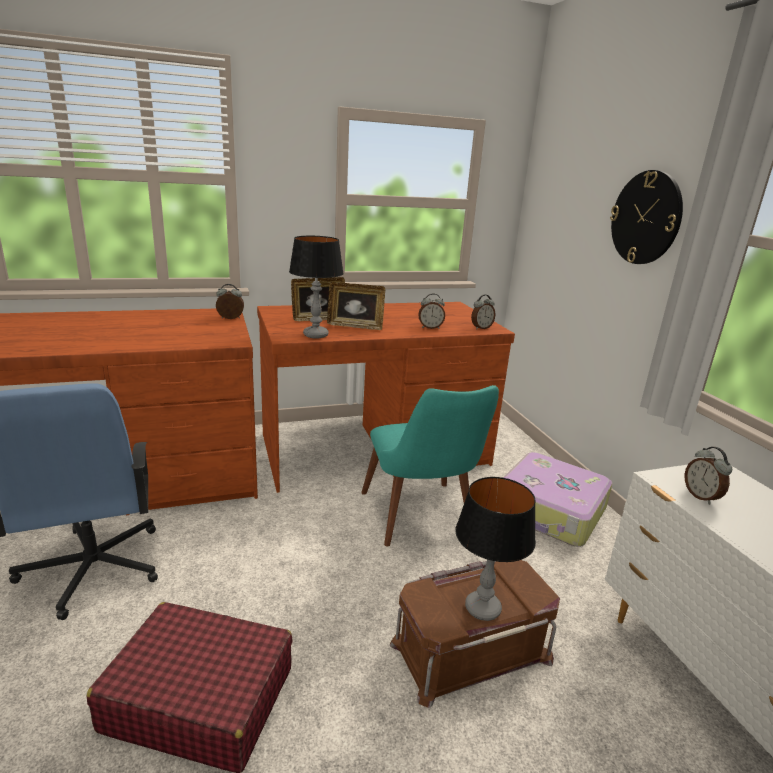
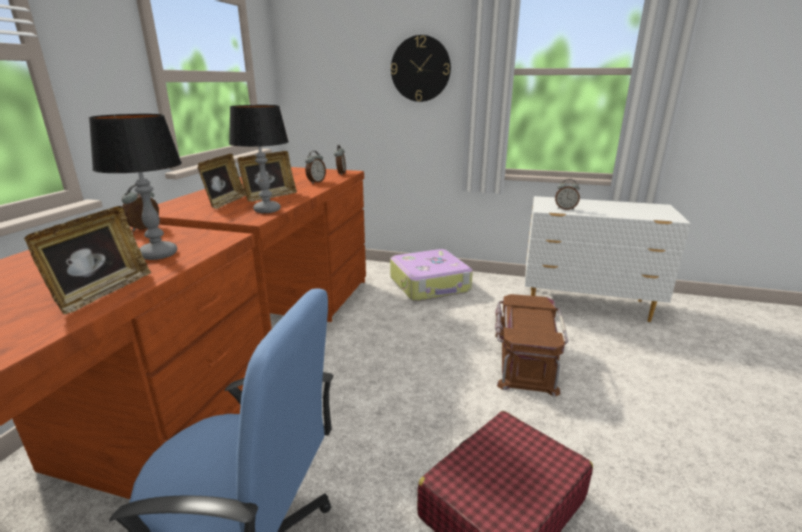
camera: 55 degrees left, 0 degrees up
(111, 344) = (102, 292): none -> picture frame
(422, 522) = (394, 331): turquoise chair -> none
(482, 609) = (541, 322): table lamp -> table lamp (158, 254)

